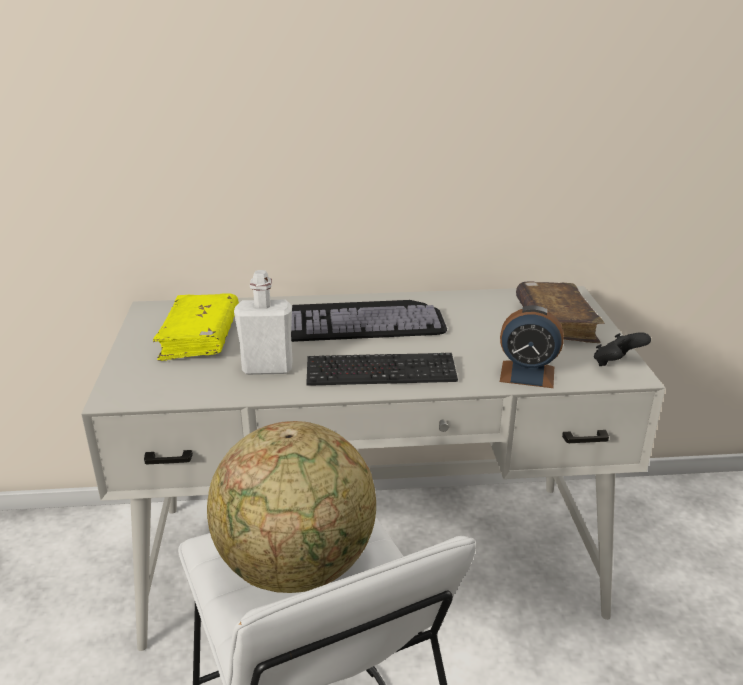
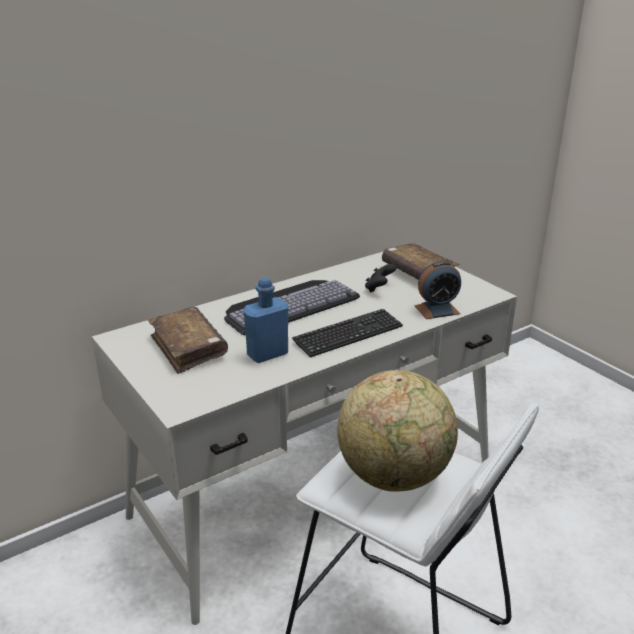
camera: 30 degrees left, 0 degrees up
(200, 338) = (188, 348): yellow book -> brown book
(267, 368) = (267, 354): white bottle -> blue bottle
(616, 364) = (479, 289): black game controller -> black game controller (379, 288)

